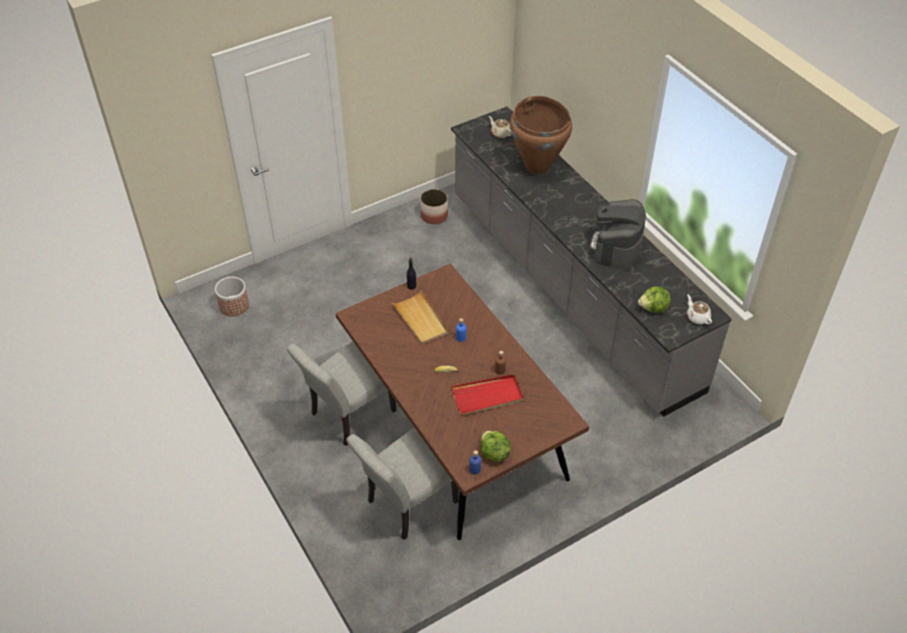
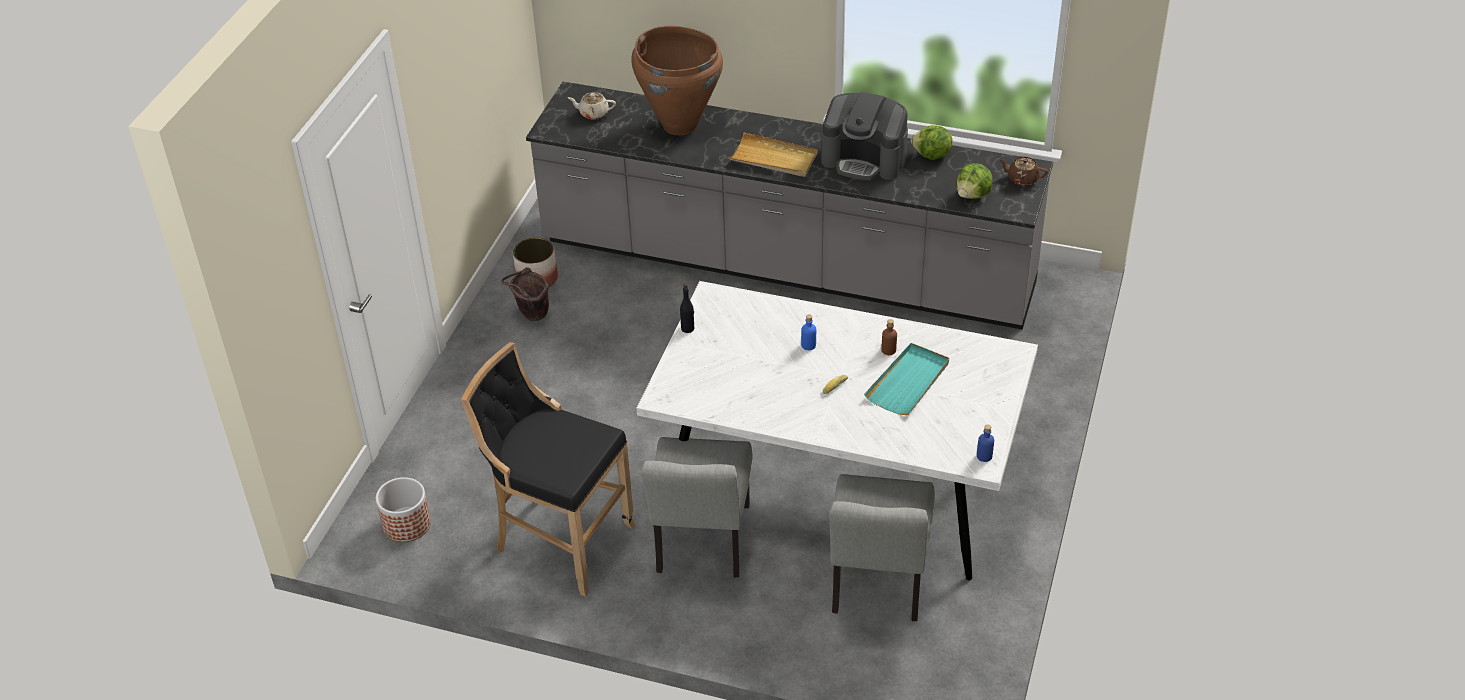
camera: 40 degrees left, 5 degrees down
(288, 363) = (559, 540): none -> black stool
(408, 234) = (531, 315): none -> brown bucket
(420, 320) = (742, 355): beige tray -> beige tray (774, 158)
(455, 429) = (835, 479): brown dining table -> white dining table
(487, 396) = (908, 382): red tray -> turquoise tray
(494, 453) = (983, 429): lettuce -> lettuce (931, 155)
(616, 247) = (864, 159): coffee machine -> coffee machine turned 45 degrees counterclockwise
(697, 317) = (1022, 178): white teapot -> brown teapot

